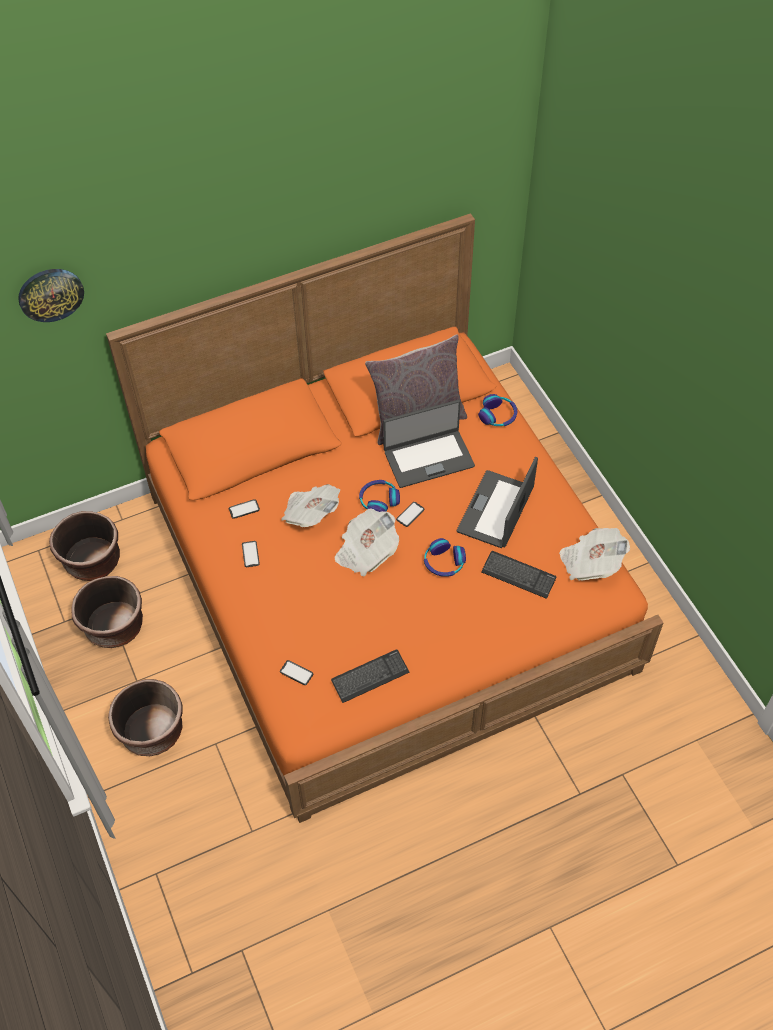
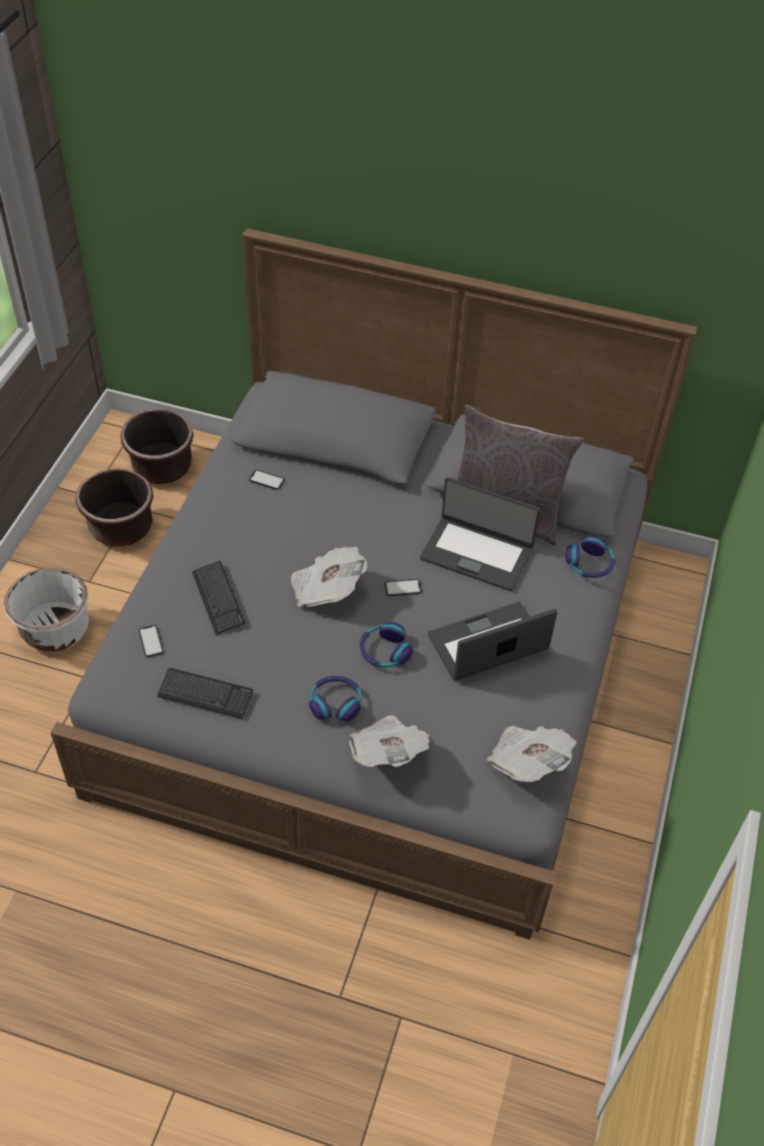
camera: 40 degrees right, 5 degrees down
(50, 294) = (203, 150): wall clock -> none
(152, 732) = (55, 629): brown planter -> white planter
(250, 554) = (229, 519): phone -> none
(311, 514) = (317, 524): newspaper -> newspaper (388, 752)
(379, 500) = (389, 556): headphones -> headphones (335, 703)
(386, 579) = (378, 659): orange bed -> grey bed
(518, 575) = (441, 716): keyboard -> keyboard (218, 598)

